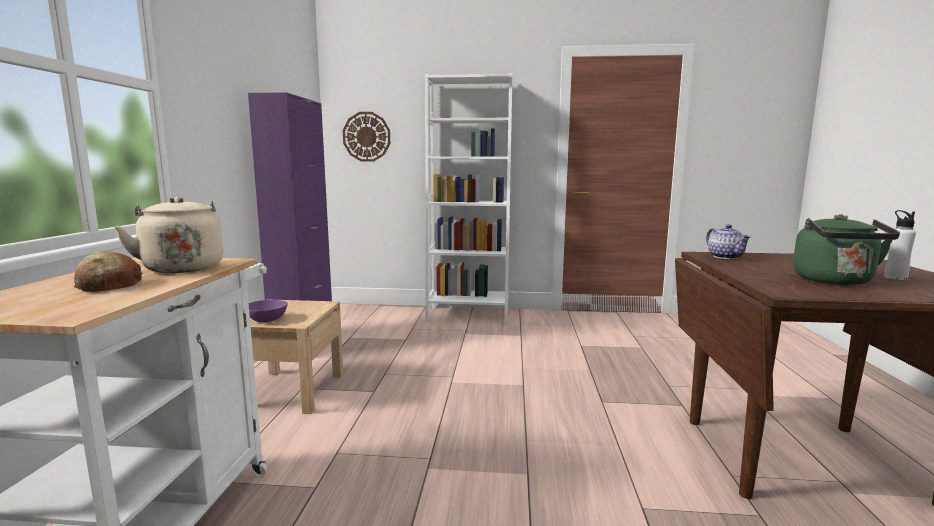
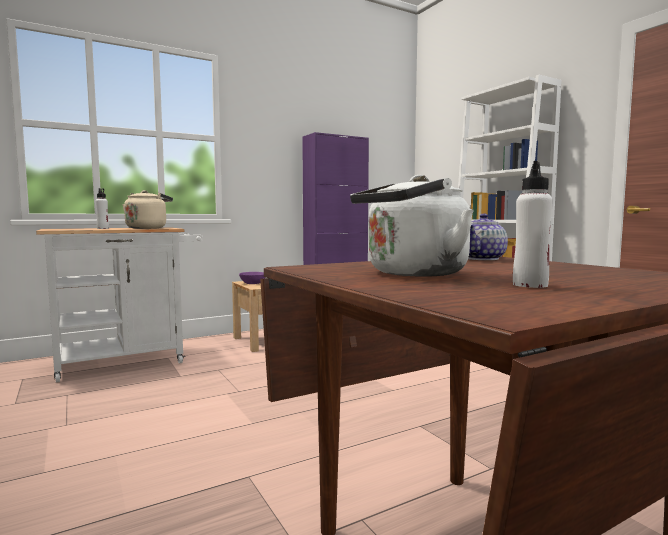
camera: 55 degrees right, 5 degrees down
(109, 285) = (103, 228): bread -> white bottle
(366, 136) = (440, 163): wall clock -> none
(835, 281) = (412, 273): green kettle -> white kettle

